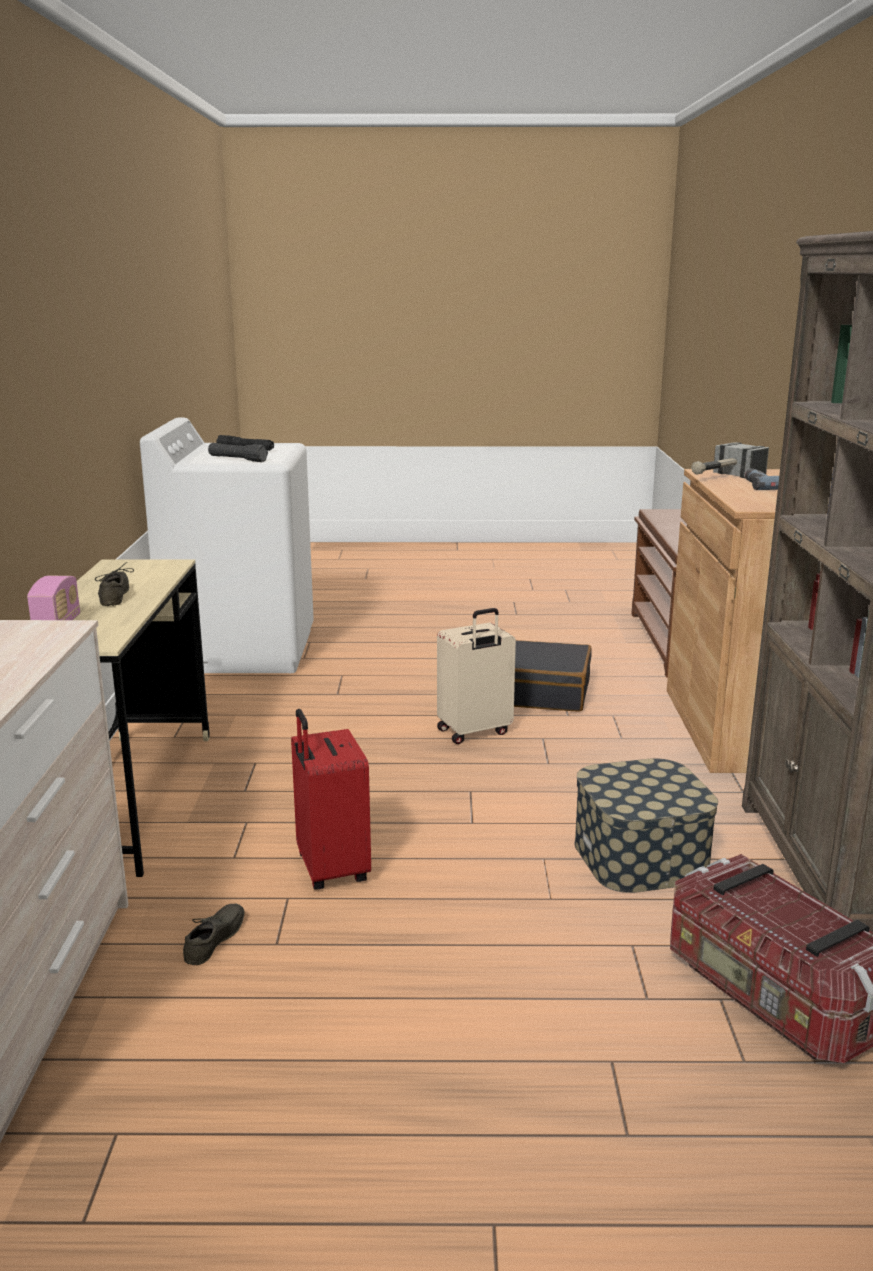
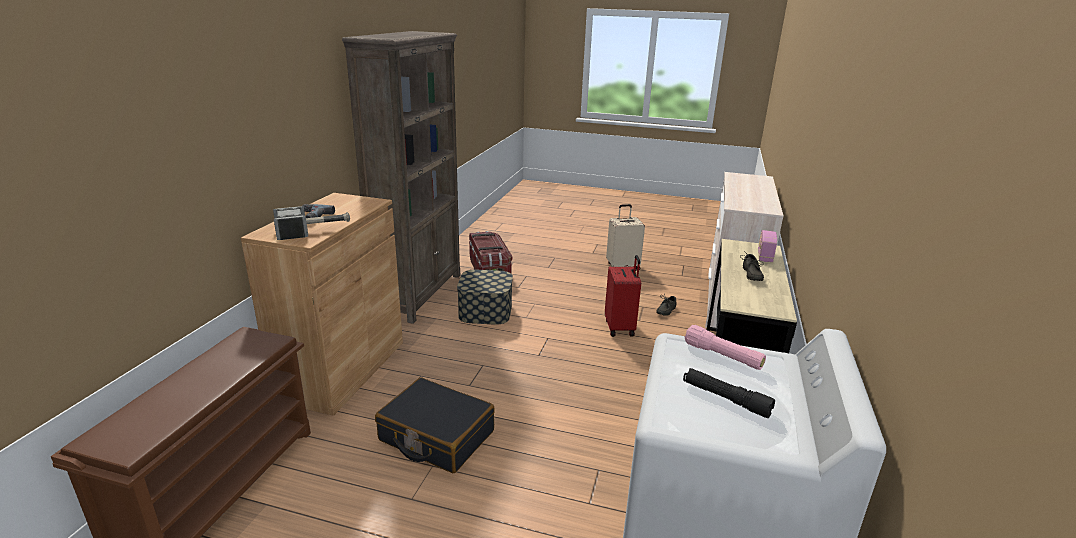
camera: 165 degrees left, 5 degrees up
(237, 460) = (722, 356): black flashlight -> pink flashlight
(474, 732) = (510, 399): beige suitcase -> beige suitcase (622, 266)

